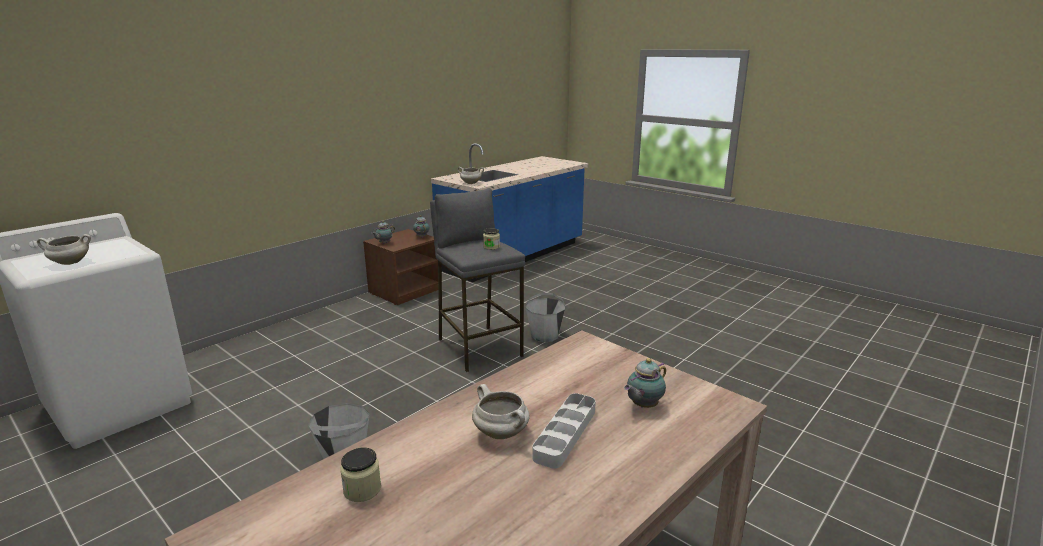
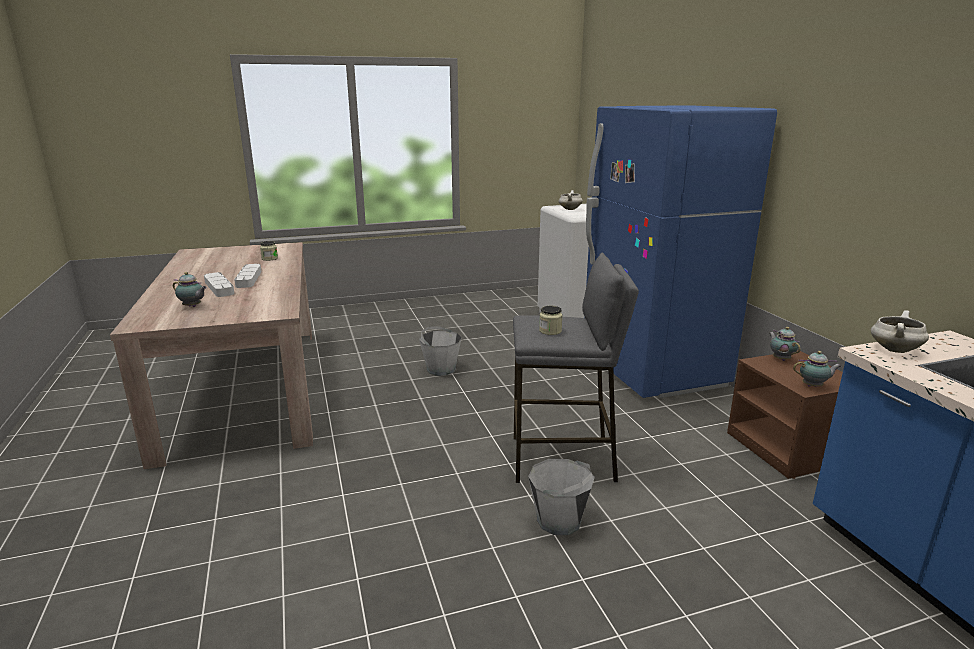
camera: 120 degrees right, 0 degrees up
(293, 340) = (652, 370): none -> blue fridge
(502, 433) = (249, 279): white cooking pot -> grey tray
(643, 406) = (193, 306): teapot -> teapot turned 120 degrees clockwise

